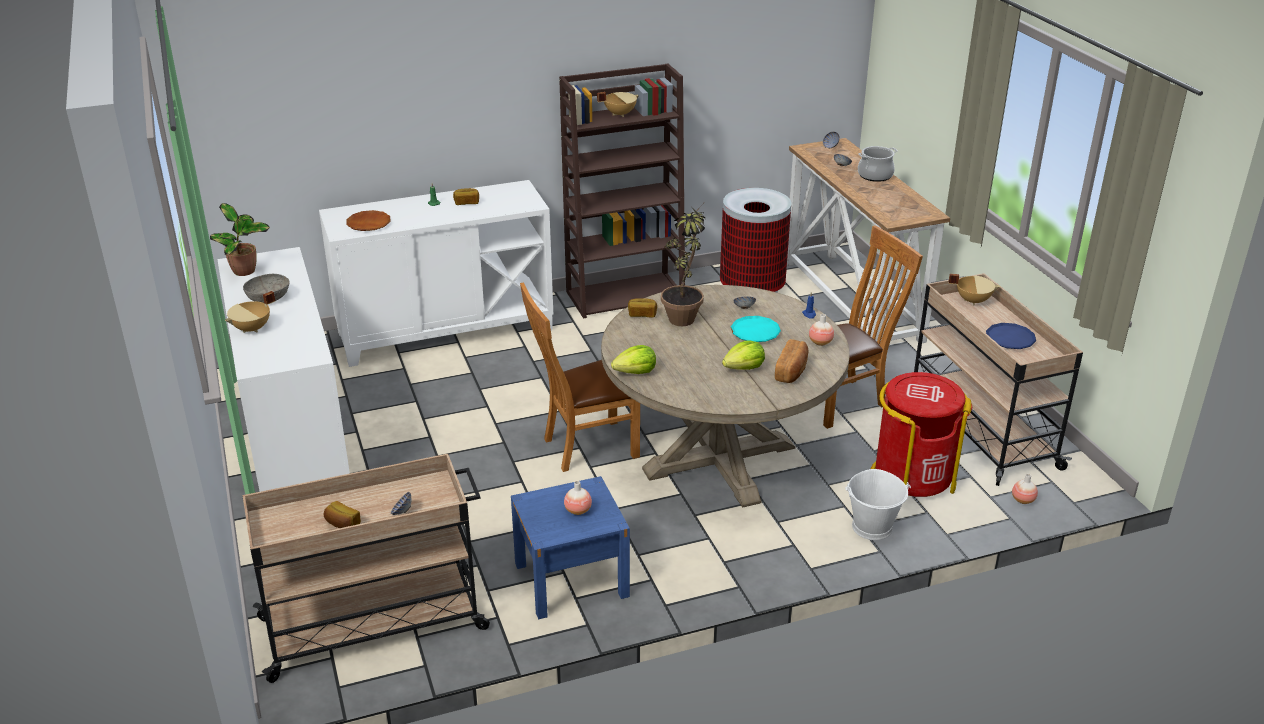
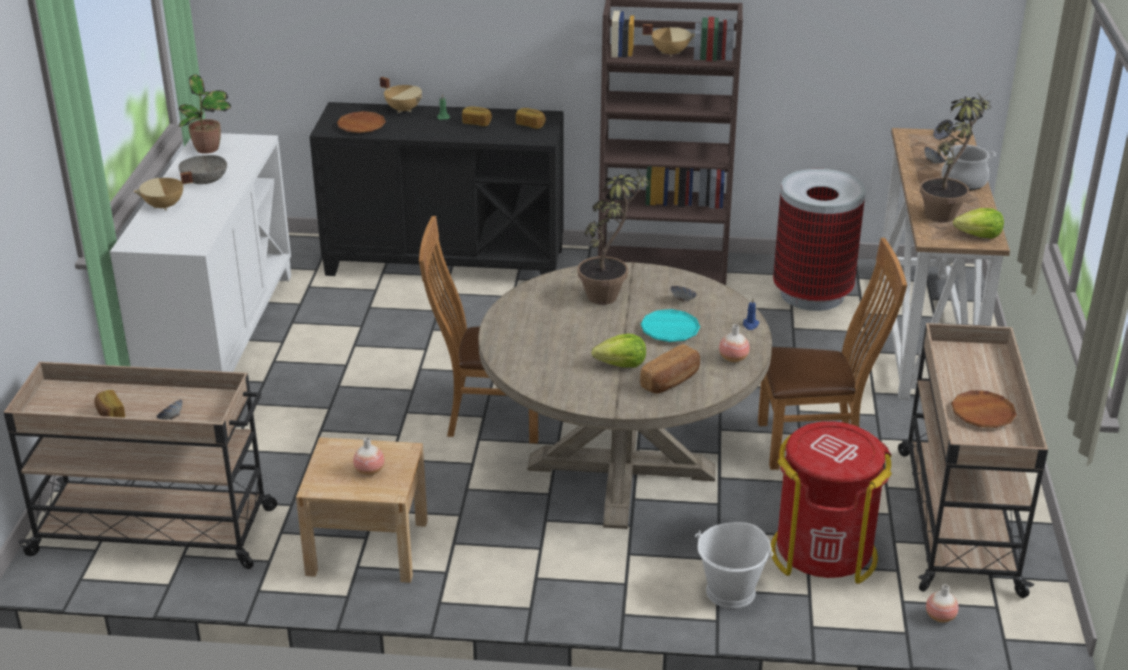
camera: 25 degrees right, 0 degrees up
(445, 330) = (445, 261): white cabinet -> black cabinet
(571, 580) = (367, 547): blue nightstand -> beige nightstand
(636, 372) = (502, 340): lettuce -> lettuce (979, 236)
(642, 314) = (566, 281): bread -> bread (530, 125)
(884, 199) = (946, 212): none -> potted plant
(972, 300) = (979, 357): beige cooking pot -> beige cooking pot (404, 109)
(1010, 339) = (982, 413): blue plate -> brown plate

